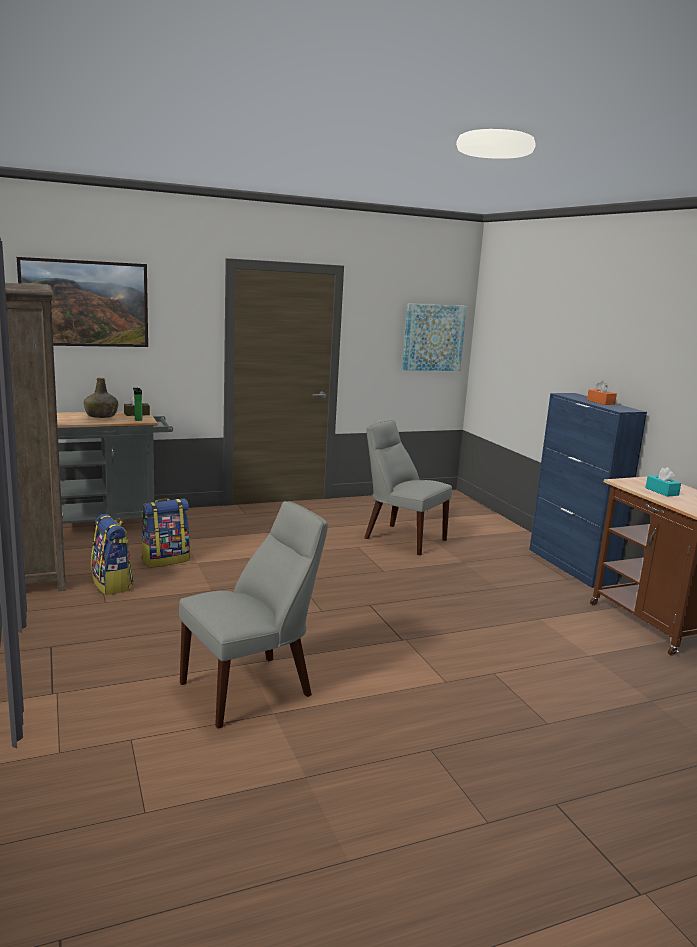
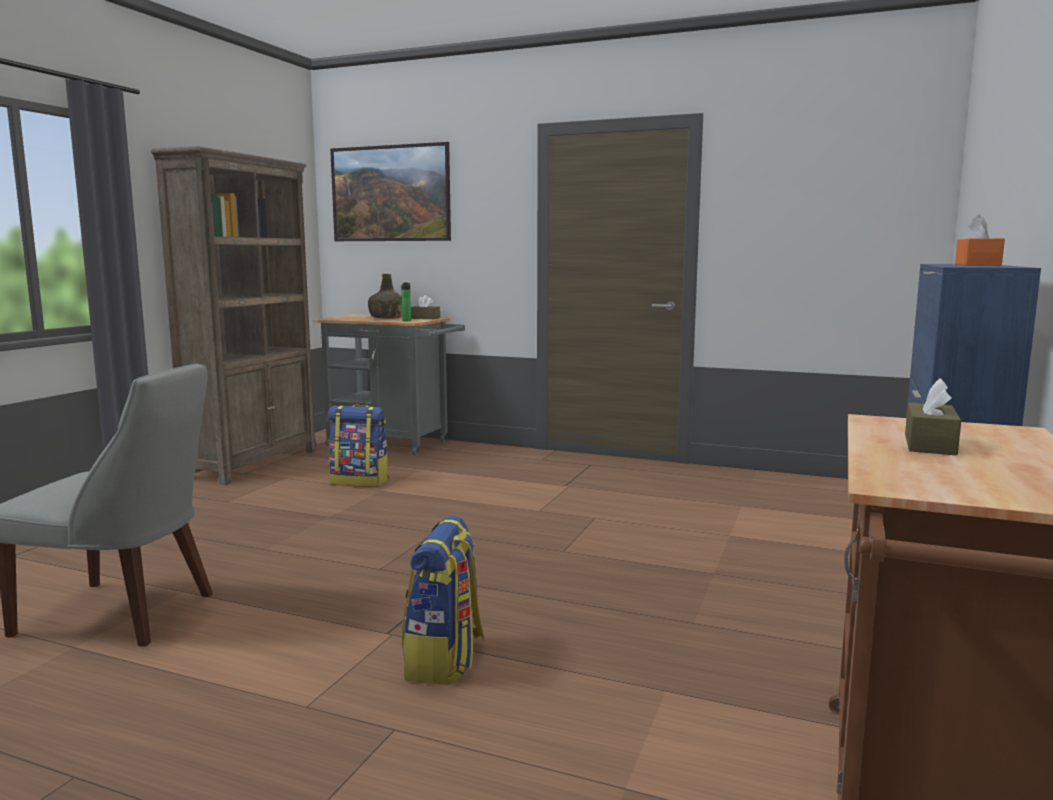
camera: 45 degrees right, 5 degrees down
(113, 584) = (268, 489): backpack -> backpack (445, 661)
(401, 538) = (683, 523): grey chair -> none
(433, 337) = (869, 215): picture -> none
(661, 491) = (929, 444): turquoise tissue box -> brown tissue box

